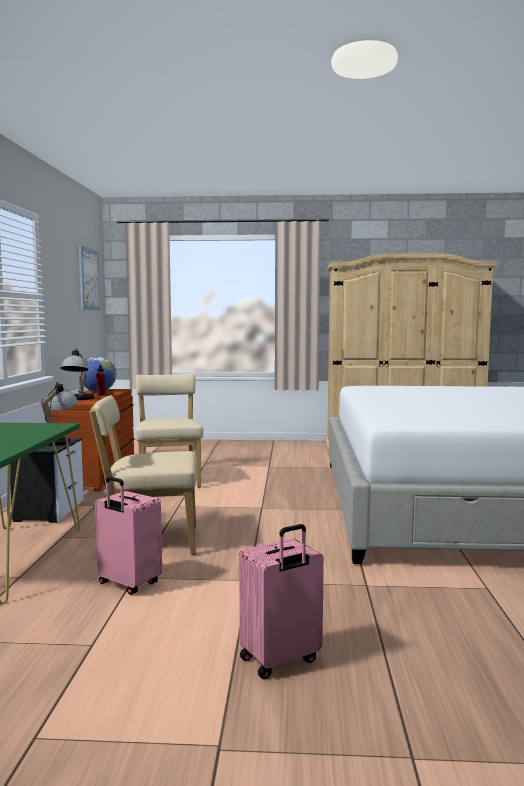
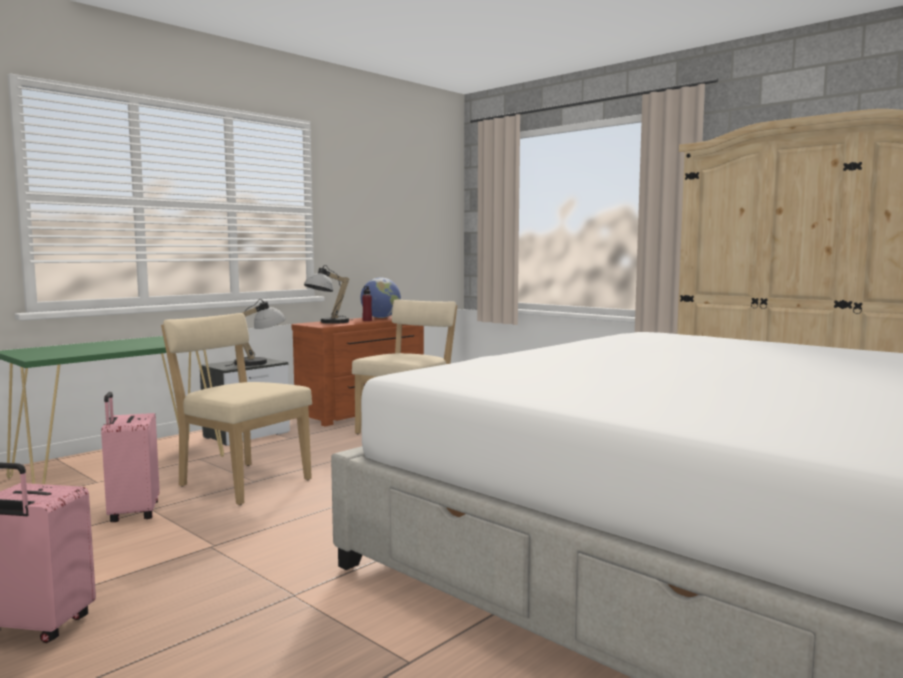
camera: 40 degrees right, 0 degrees up
(88, 279) = (422, 191): picture -> none

